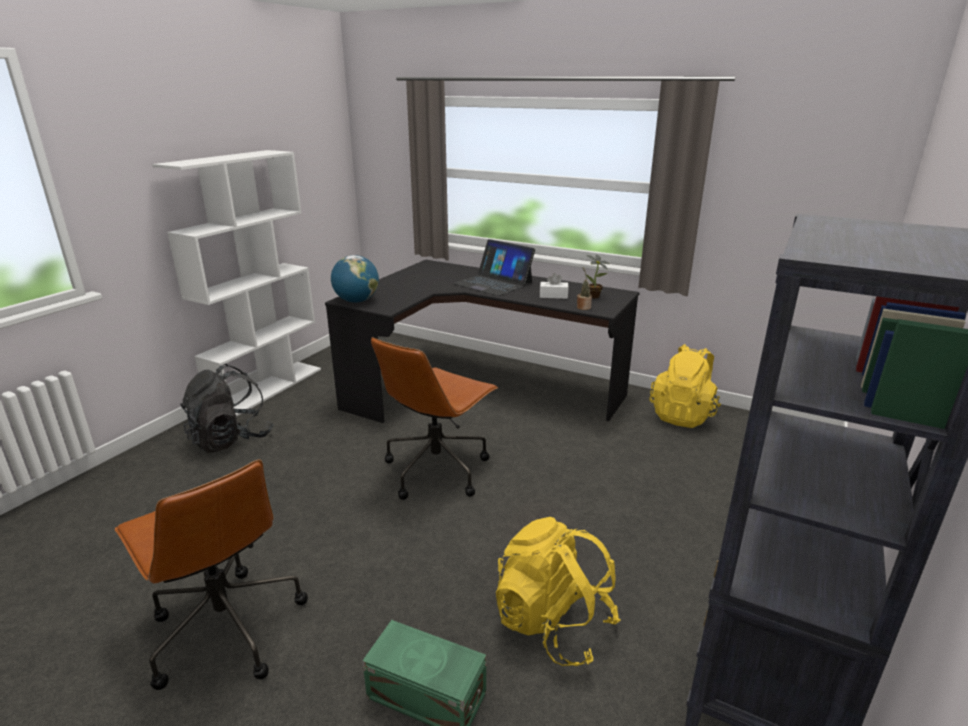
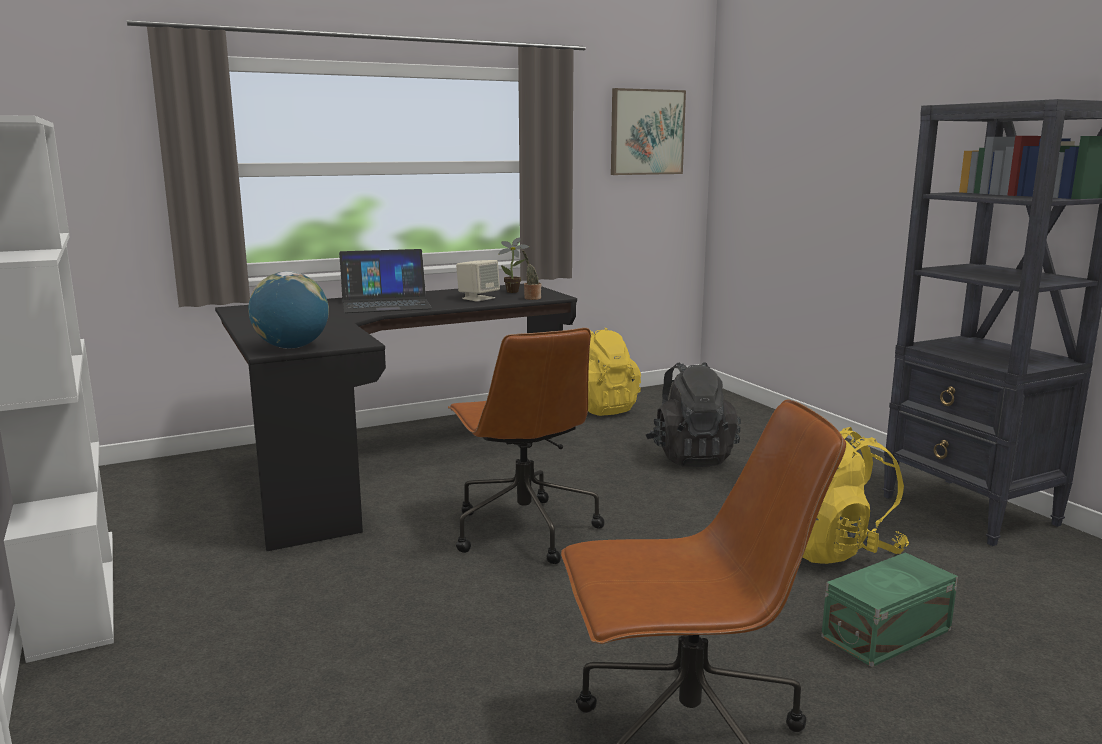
camera: 55 degrees left, 10 degrees down
(231, 439) = (186, 654): black backpack -> black backpack (691, 456)
(553, 296) = (478, 298): white tissue box -> beige speaker
(815, 165) = (646, 132): none -> picture

